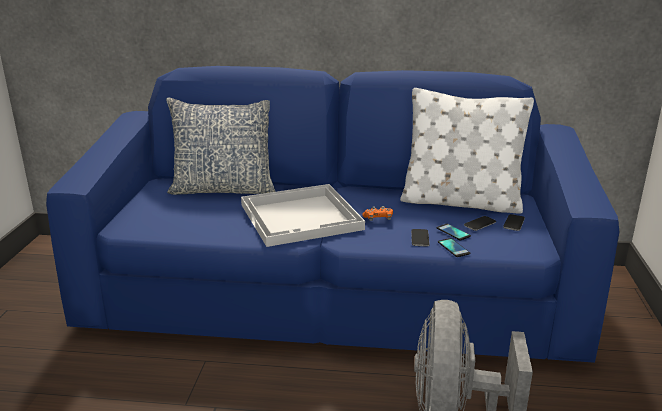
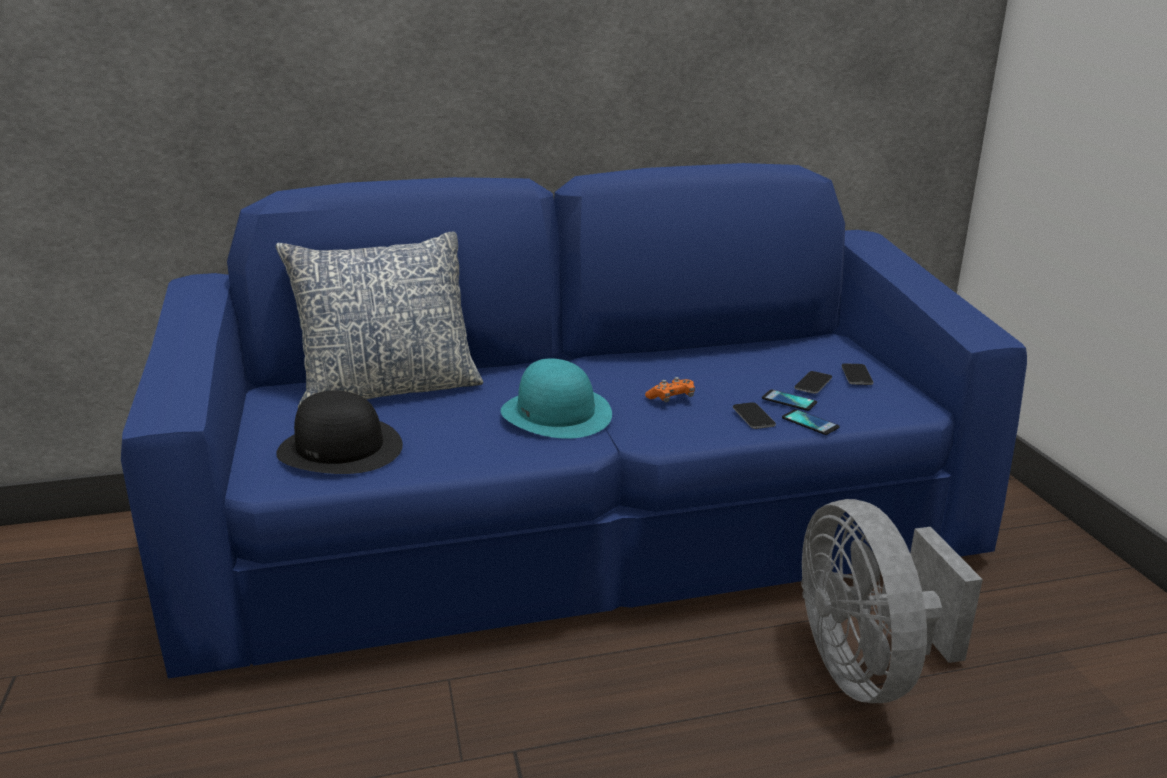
camera: 20 degrees left, 0 degrees up
(171, 217) = (340, 448): none -> black hat
(302, 217) = (556, 413): white tray -> turquoise hat
(460, 202) = (760, 357): white pillow -> none

